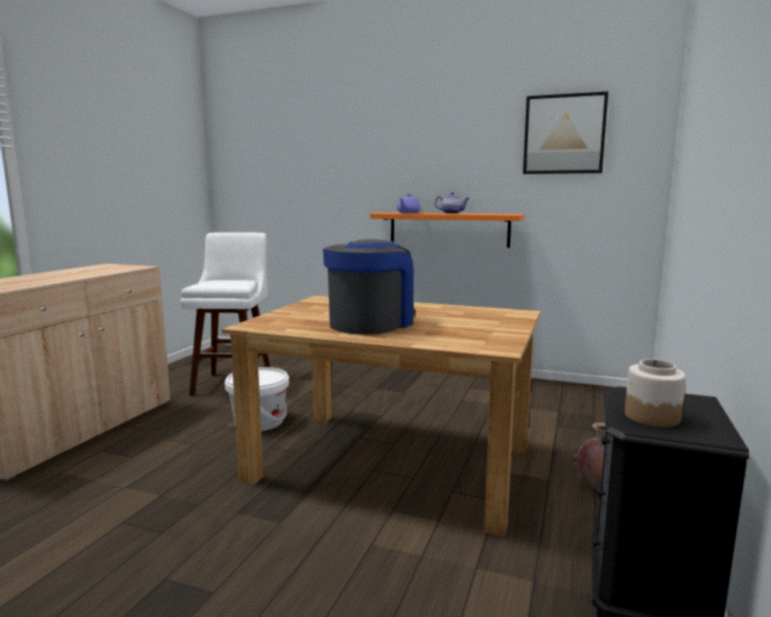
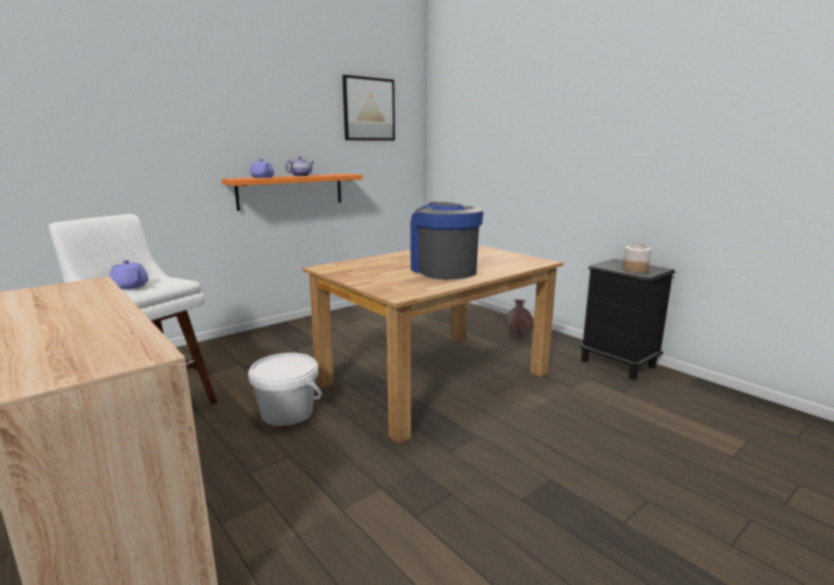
camera: 60 degrees left, 5 degrees up
(211, 282) = (130, 286): none -> purple teapot

